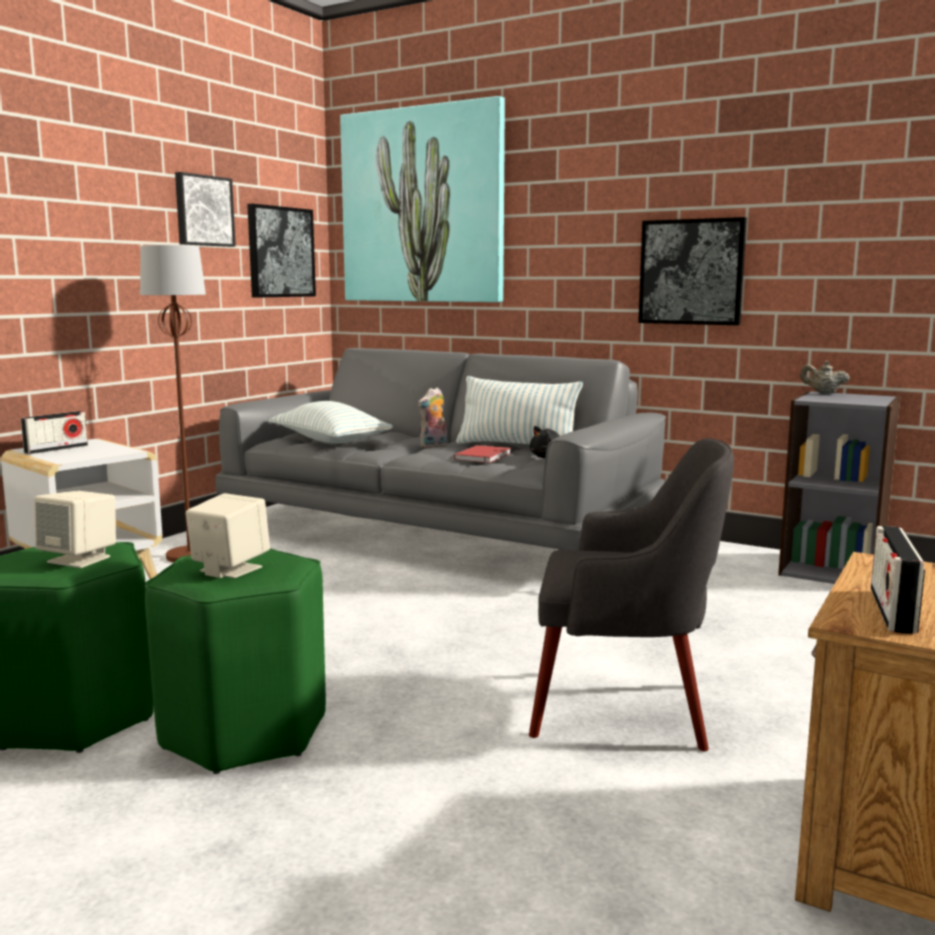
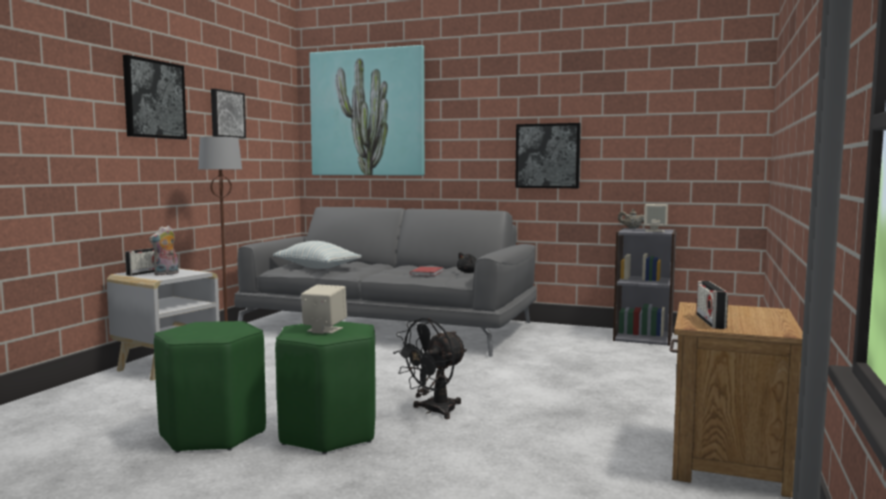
camera: 10 degrees left, 5 degrees down
(80, 559) = (223, 329): beige speaker -> beige speaker (655, 231)
(280, 252) = (271, 142): picture -> picture (154, 99)
(430, 699) = (433, 411): none -> black fan
(433, 446) = (388, 269): plush toy -> plush toy (166, 274)
(517, 446) = (444, 267): pillow -> none
(623, 709) = (549, 409): grey armchair -> none

